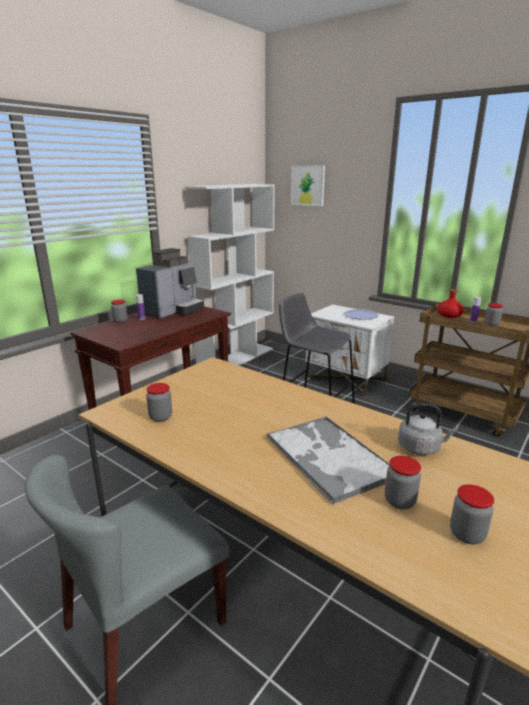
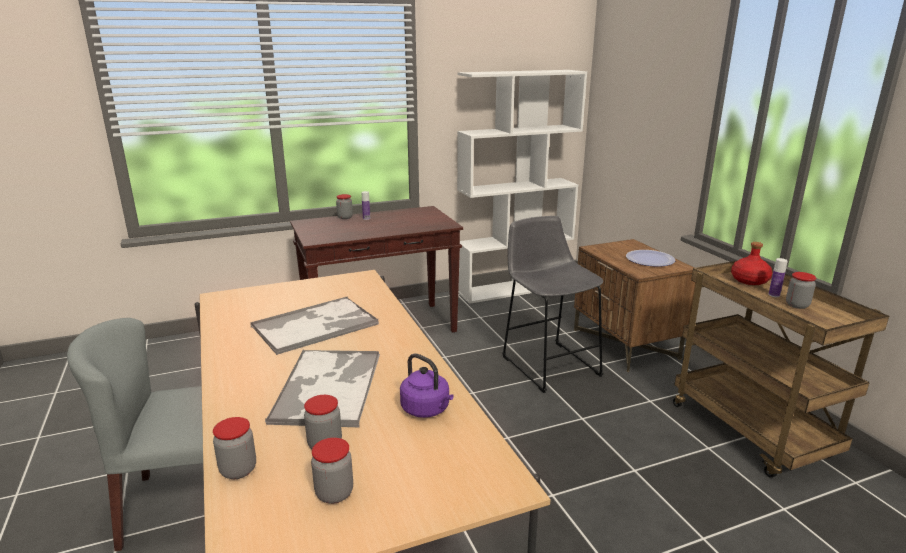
camera: 30 degrees right, 0 degrees up
(160, 417) = (250, 312): jar -> jar (238, 470)
(173, 311) = (407, 215): coffee machine -> none
(237, 412) = (316, 325): none -> tray
(308, 185) = (632, 74): picture -> none
(346, 379) = (625, 344): white nightstand -> brown nightstand
(421, 448) = (427, 410): grey kettle -> purple kettle

